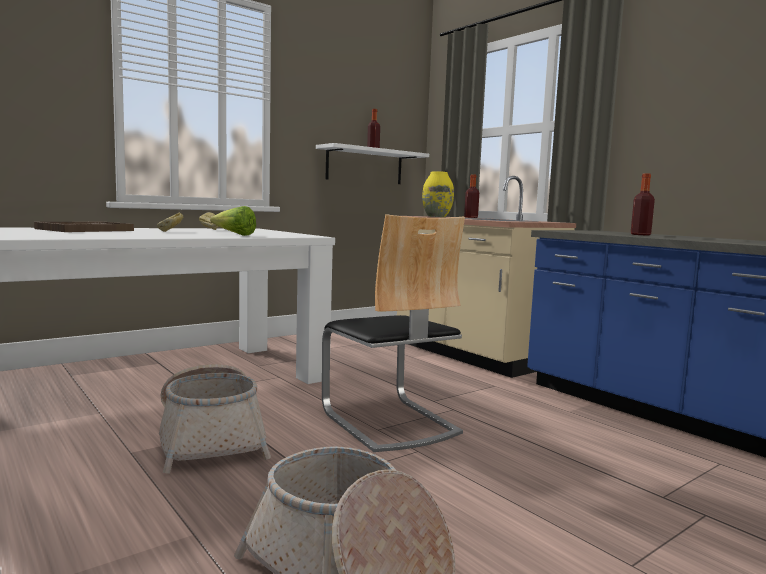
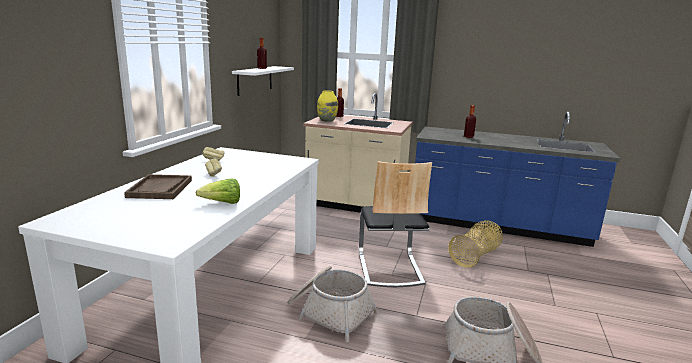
camera: 35 degrees left, 10 degrees up
(235, 235) = (270, 171): lettuce -> lettuce (222, 203)
(389, 422) = (389, 268): chair -> chair turned 60 degrees clockwise
(575, 448) = (475, 256): none -> basket

